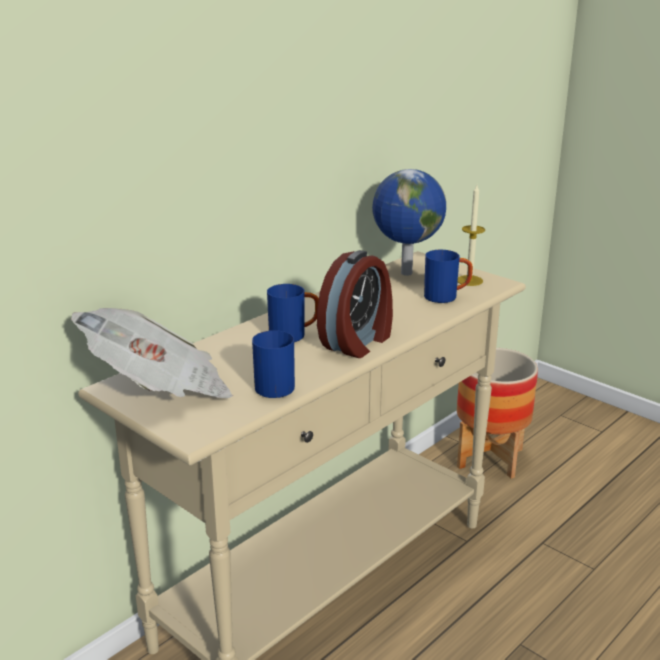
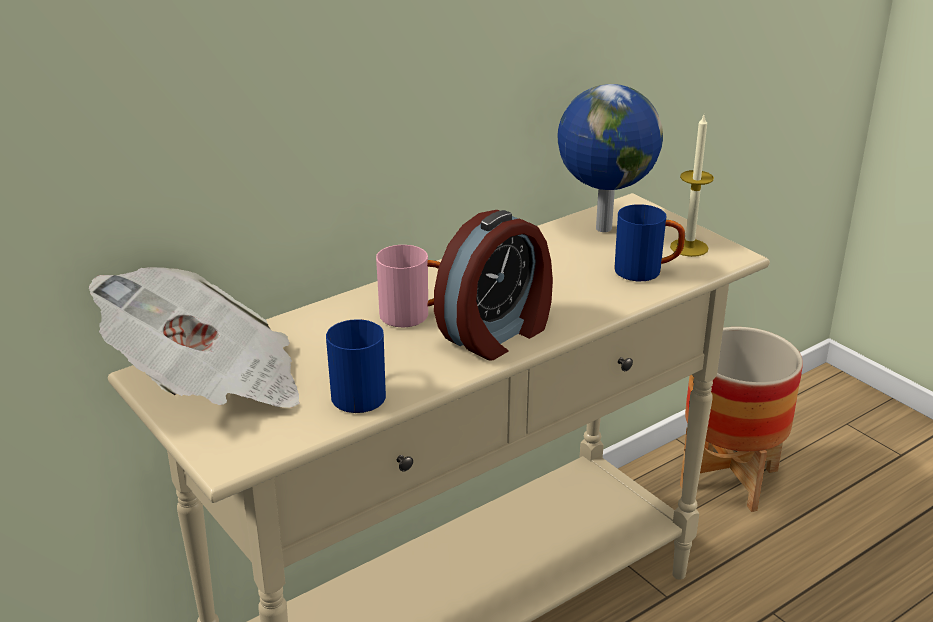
camera: 10 degrees right, 5 degrees up
(294, 335) = (414, 316): blue mug -> pink mug

